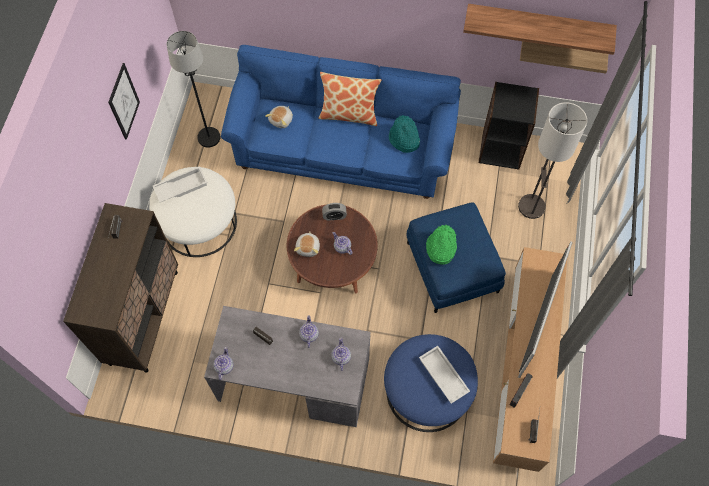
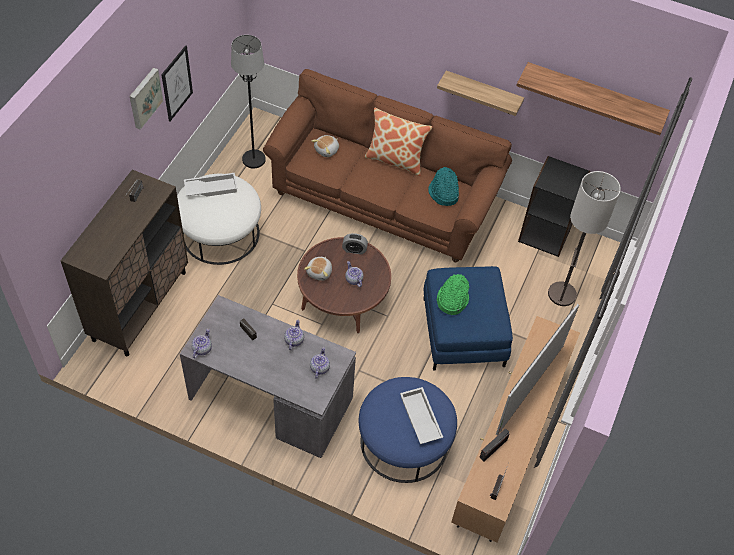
camera: 10 degrees right, 10 degrees down
(98, 132) = (144, 97): none -> picture
(343, 149) = (383, 199): blue sofa -> brown sofa
(562, 53) = (615, 134): shelf -> shelf (483, 93)

